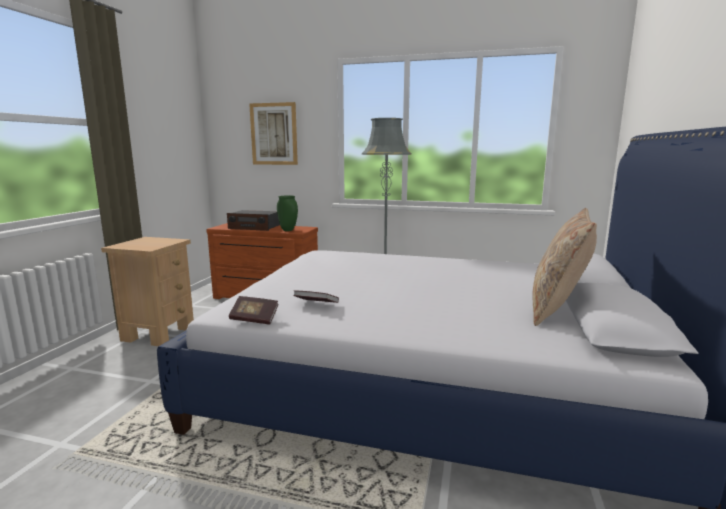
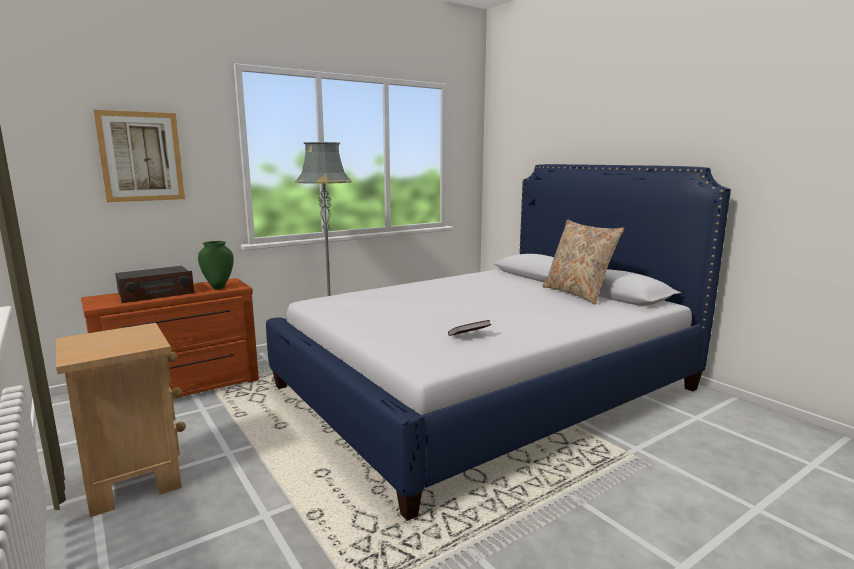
camera: 50 degrees left, 0 degrees up
(254, 319) = (467, 359): book -> none

